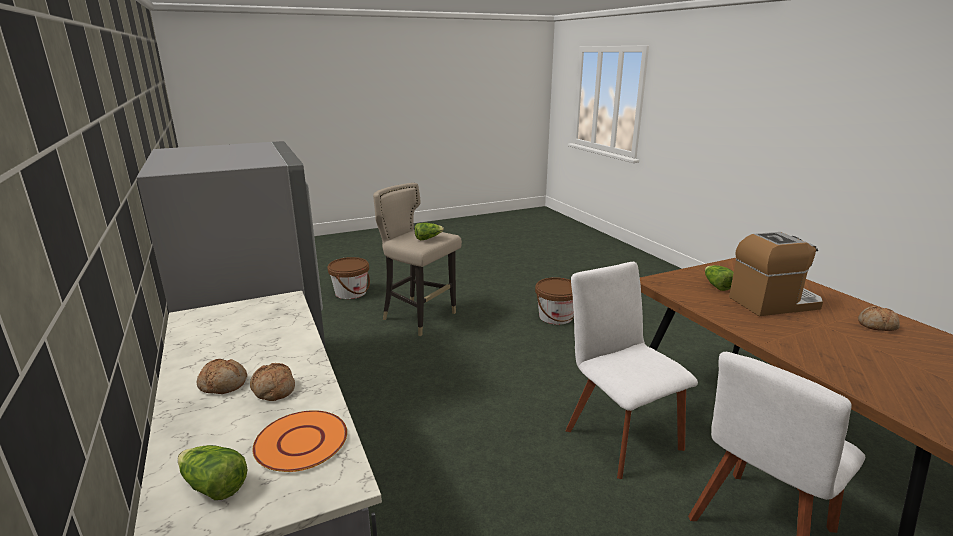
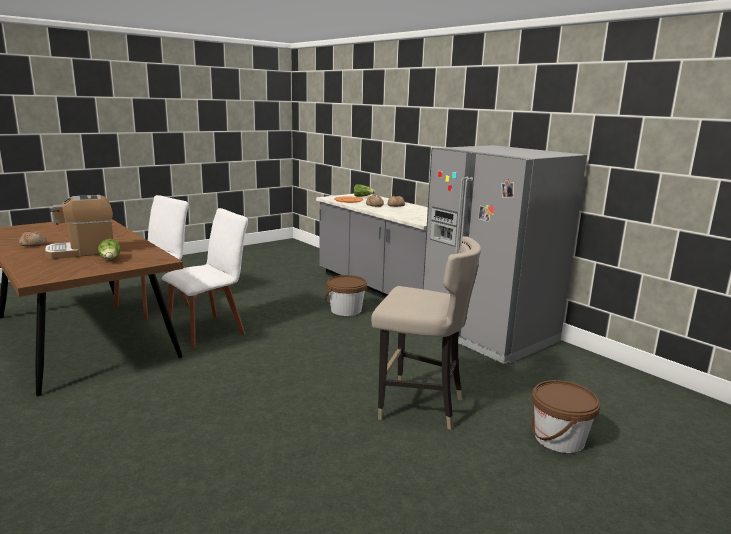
camera: 165 degrees right, 5 degrees down
(428, 238) = (405, 296): lettuce -> none
(555, 317) = (235, 429): brown bucket -> brown bucket (346, 310)
(619, 435) = (209, 330): white chair -> white chair turned 90 degrees counterclockwise

